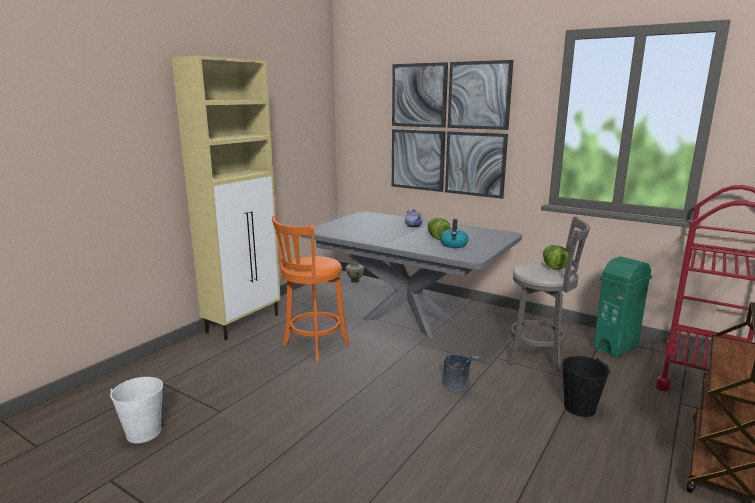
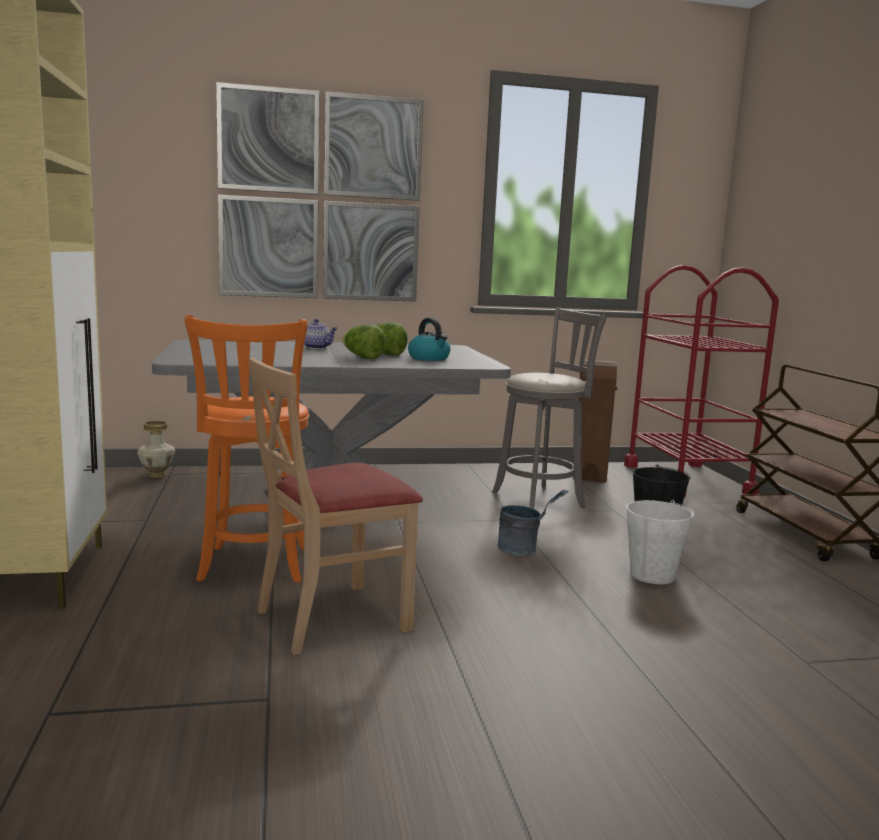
camera: 45 degrees left, 5 degrees down
(143, 432) = (176, 794): white bucket -> white bucket (652, 575)
(299, 386) = (332, 618): none -> beige chair
(553, 266) = (549, 373): lettuce -> lettuce (362, 357)
(616, 347) = (589, 474): green trash can -> brown trash can

